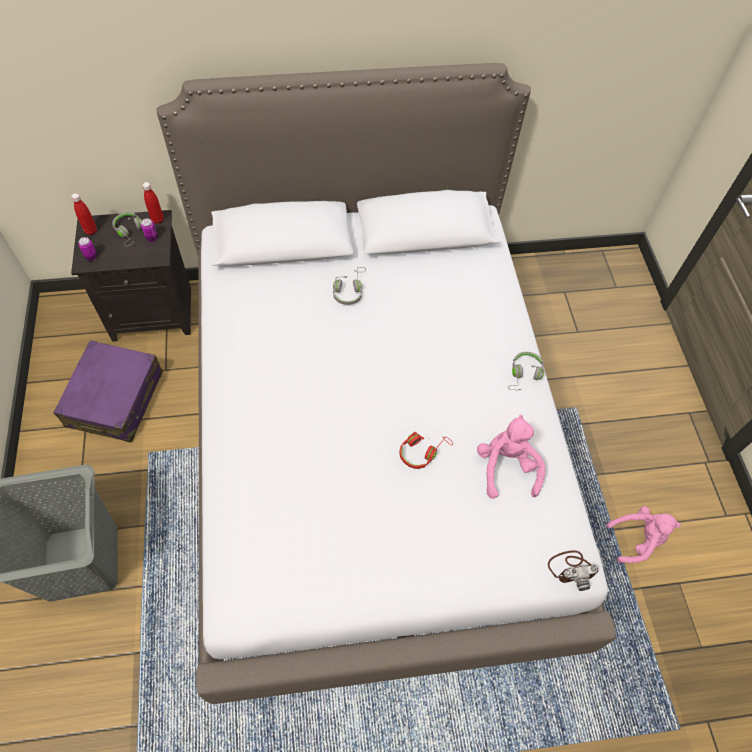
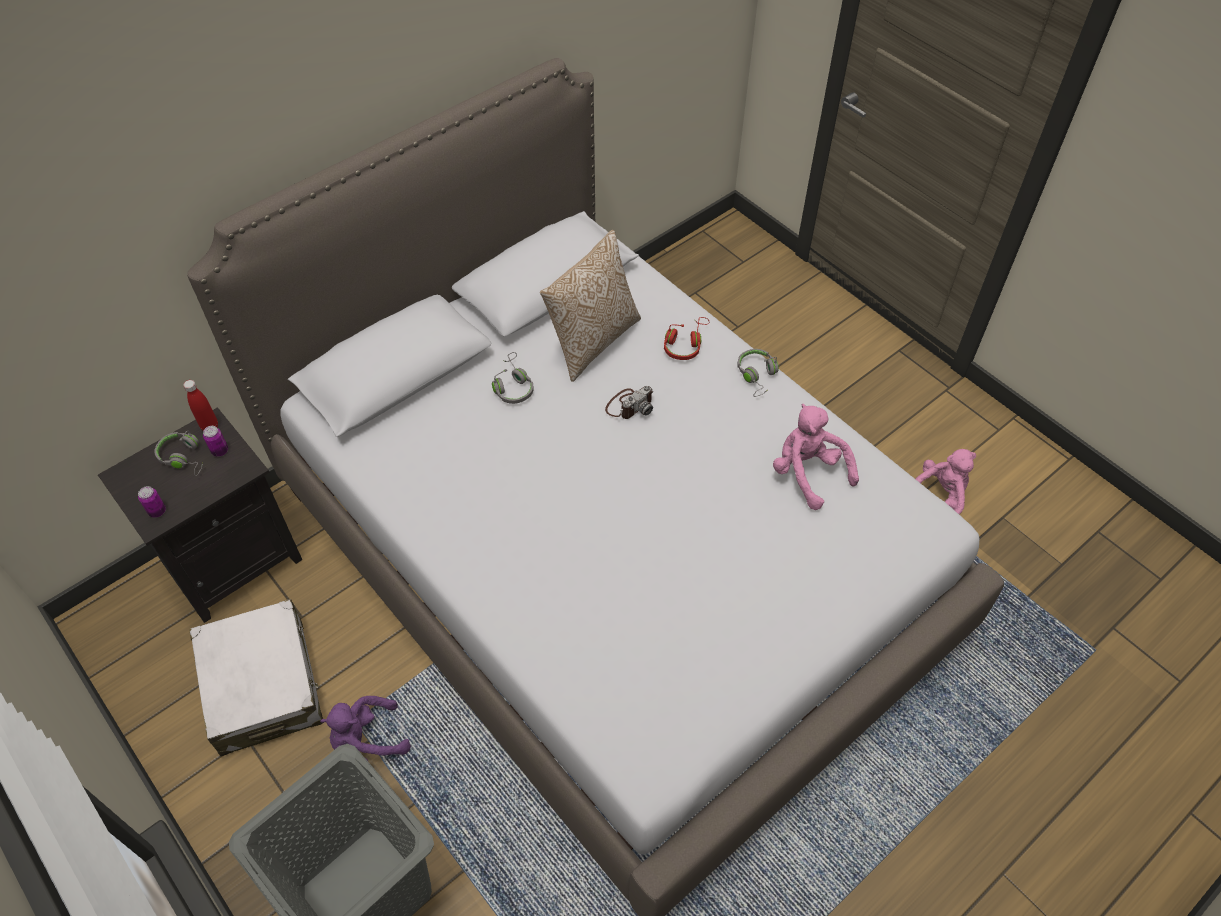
camera: 30 degrees left, 5 degrees down
(91, 231) = (131, 482): red bottle -> none
(116, 399) = (263, 686): purple suitcase -> white suitcase
(146, 470) = (367, 742): none -> purple plush toy
(422, 451) = (716, 505): red headphones -> red headphones (685, 344)
(426, 287) = (592, 341): none -> pillow
(571, 569) = (936, 531): camera -> camera (629, 405)

